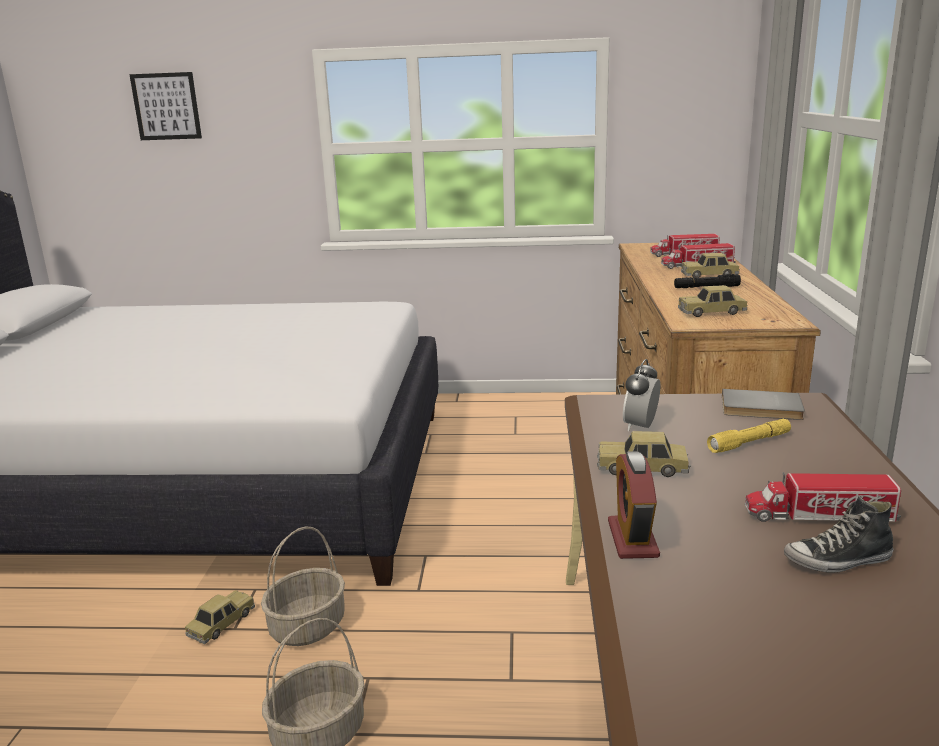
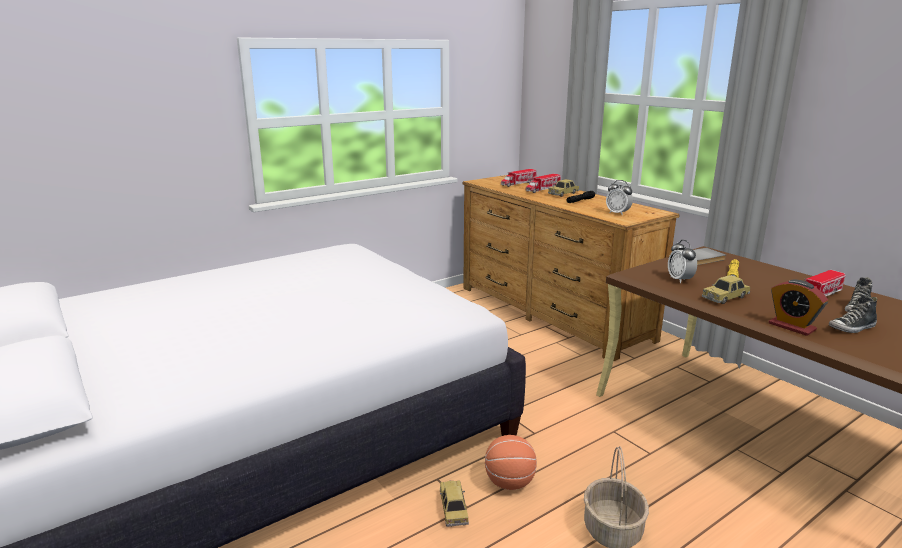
camera: 40 degrees left, 0 degrees up
(166, 106) = (87, 87): picture -> none
(307, 627) = (510, 483): basket -> basketball
(712, 312) = (618, 213): toy car -> alarm clock
(735, 580) = (852, 328): none -> shoe

